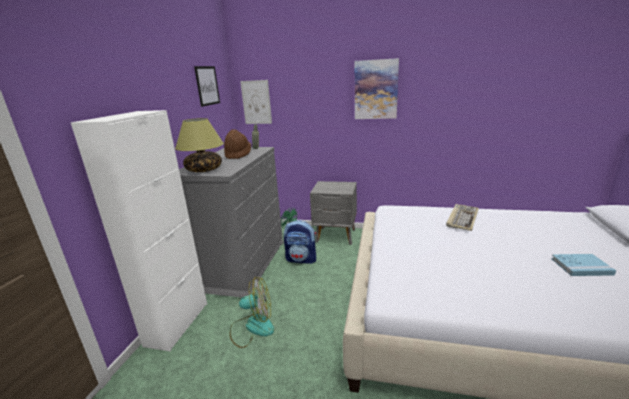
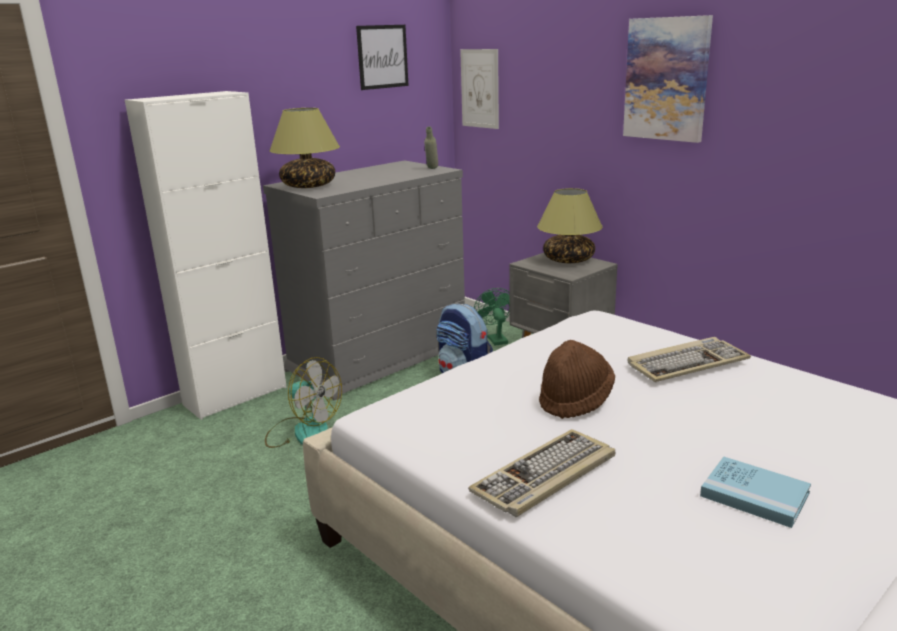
camera: 35 degrees right, 0 degrees up
(238, 155) = (388, 174): brown hat -> brown hat (575, 400)
(333, 185) = (568, 260): none -> table lamp
(515, 295) = (545, 476): none -> keyboard

